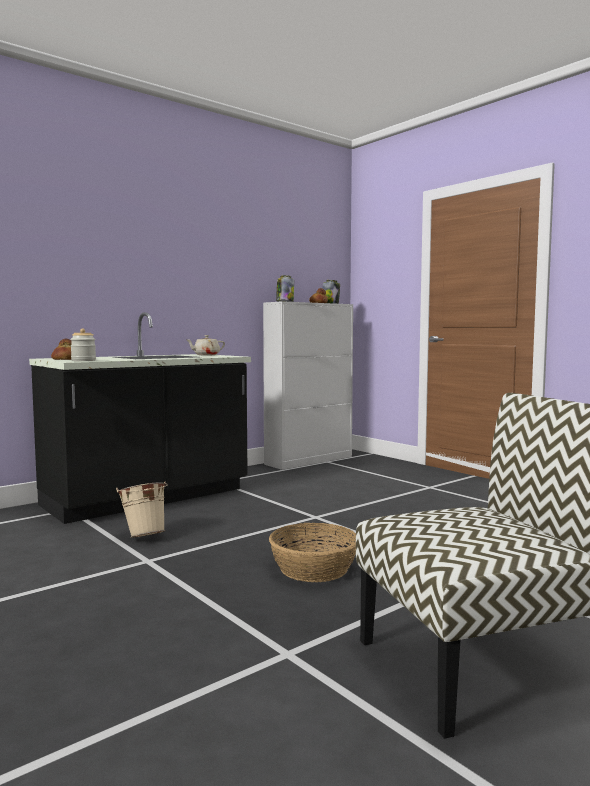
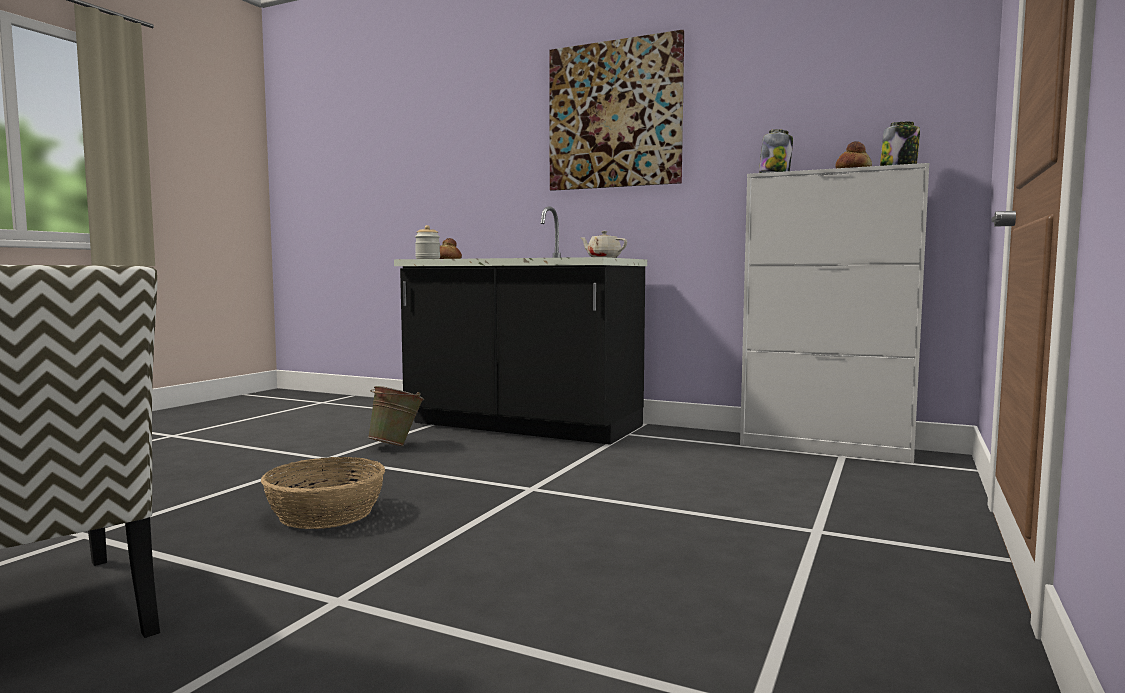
camera: 65 degrees right, 0 degrees up
(144, 536) = (396, 446): beige bucket -> green bucket
(170, 242) = (614, 115): none -> picture

